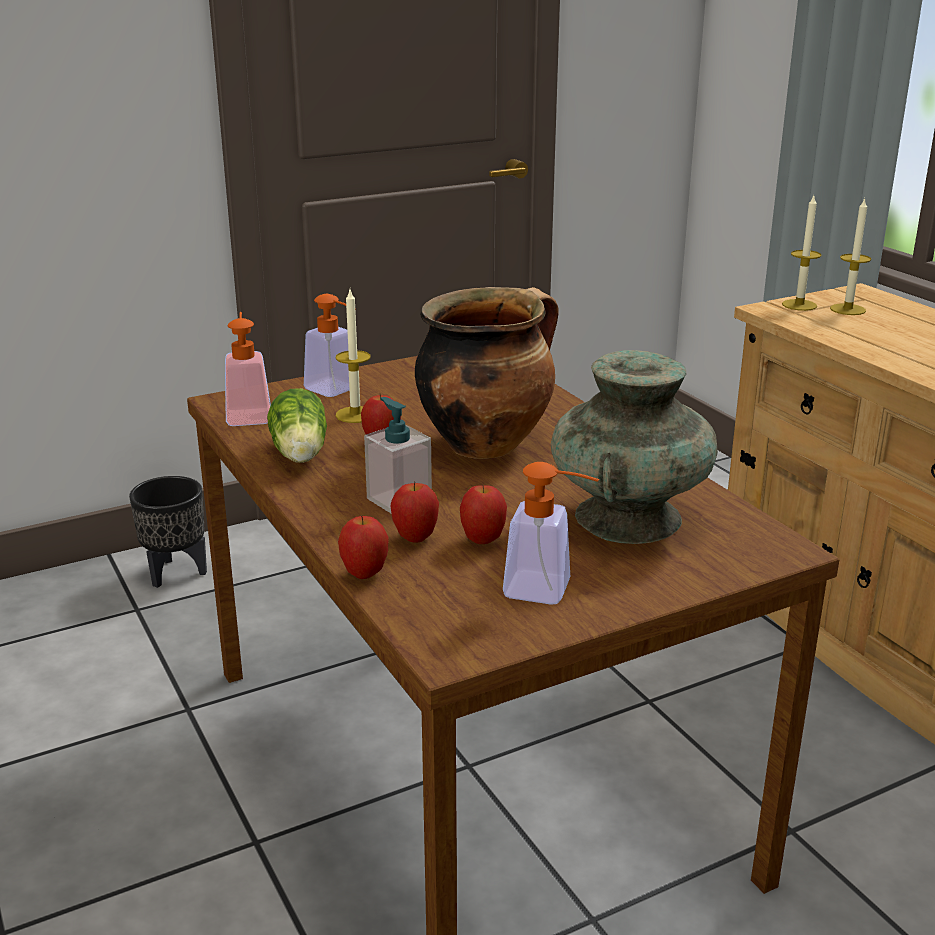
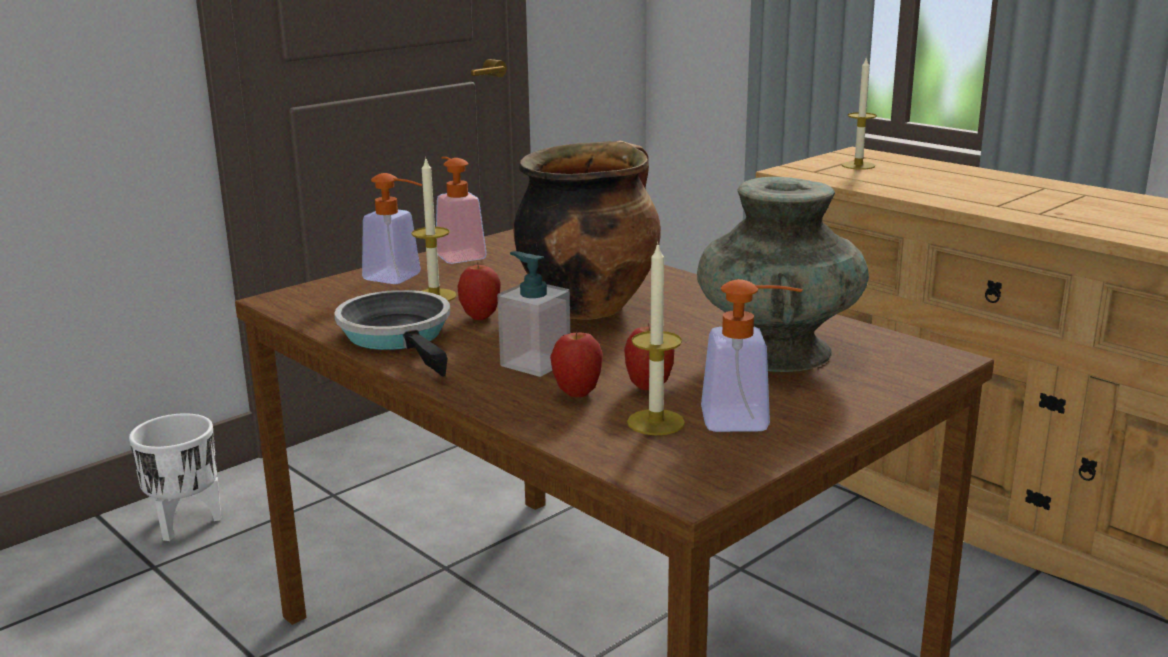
camera: 15 degrees left, 5 degrees down
(176, 572) = (185, 523): black planter -> white planter
(249, 414) = (316, 308): soap dispenser -> soap dispenser (457, 255)
(300, 455) = (399, 336): lettuce -> frying pan
(365, 574) = (547, 431): apple -> none
(799, 305) = (813, 166): candle -> candle (656, 422)

